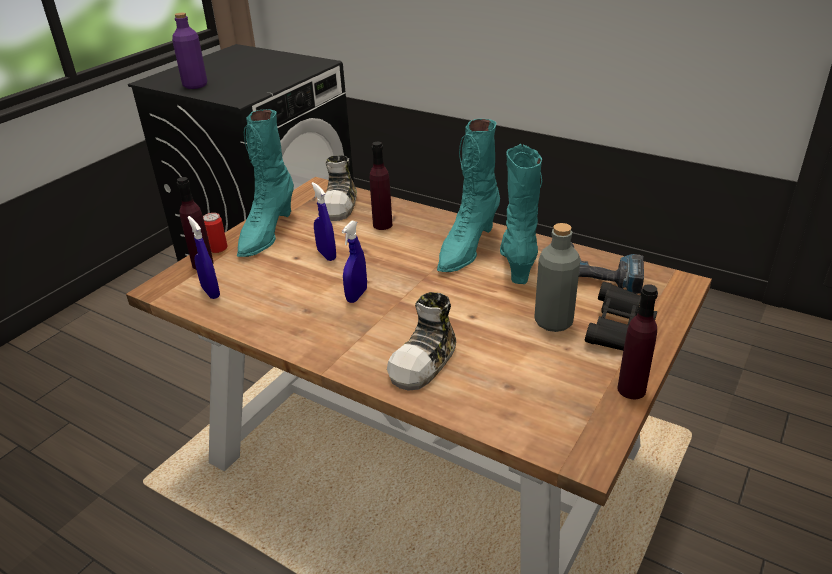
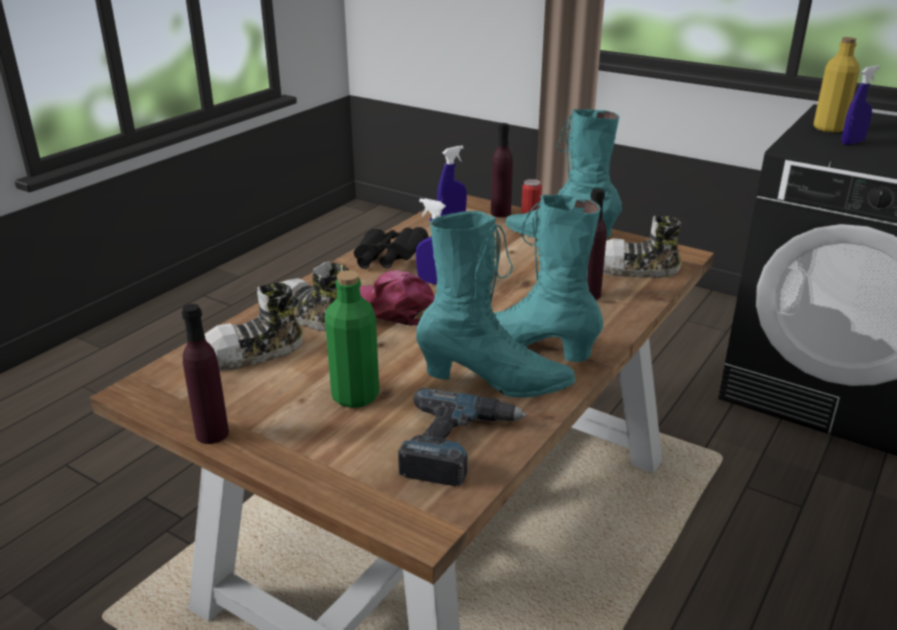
camera: 90 degrees right, 5 degrees down
(195, 85) = (829, 128): purple bottle -> yellow bottle
(326, 255) = (516, 265): blue spray bottle -> blue spray bottle (852, 142)
(408, 314) = (394, 308): none -> pink cap
(499, 388) = (254, 352): none -> shoe
(553, 322) = (355, 396): grey bottle -> green bottle
(618, 332) = (319, 442): black binoculars -> black binoculars (387, 261)

